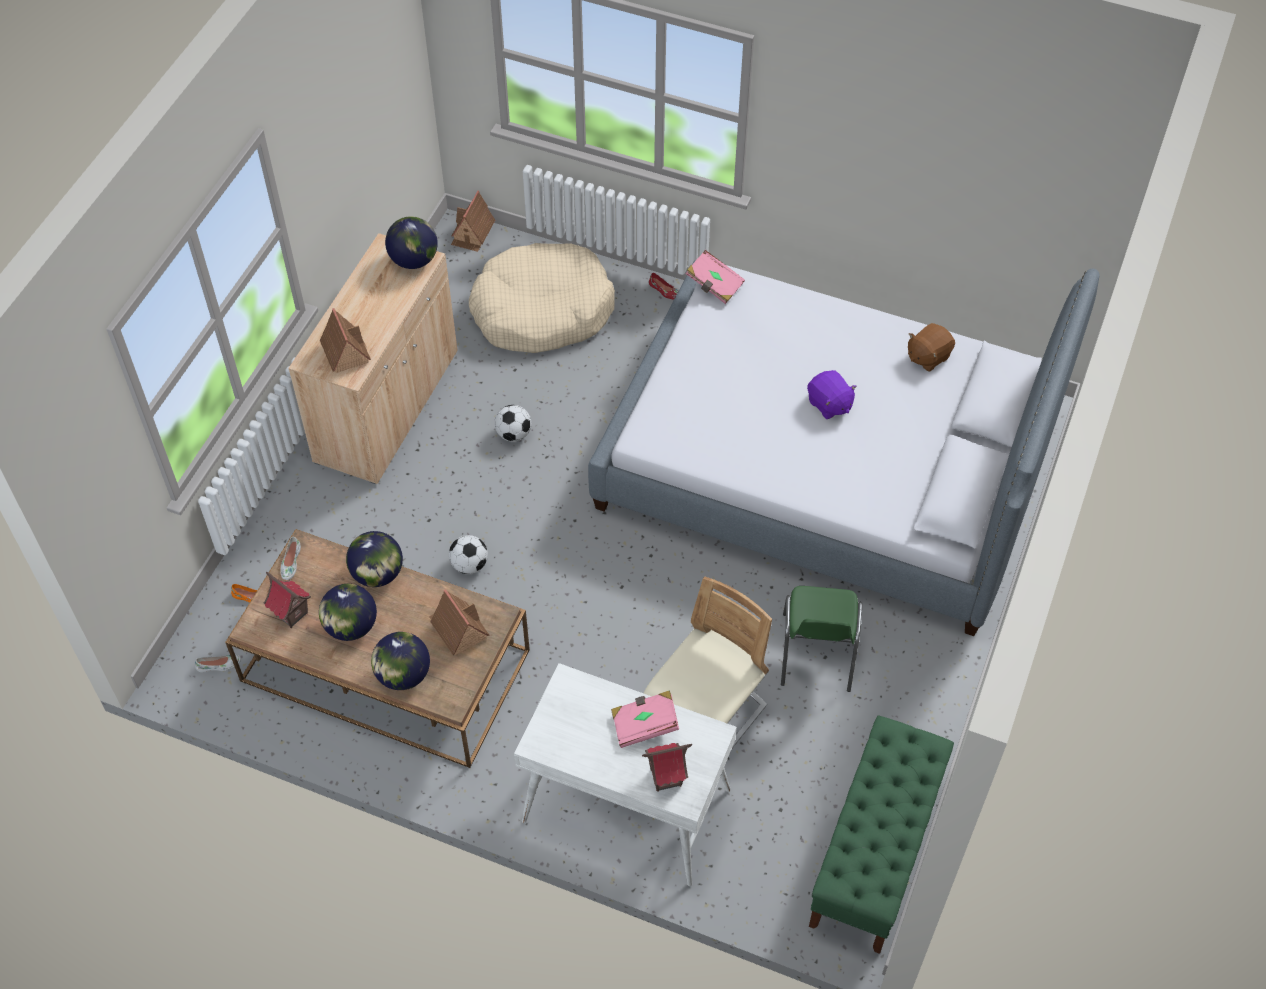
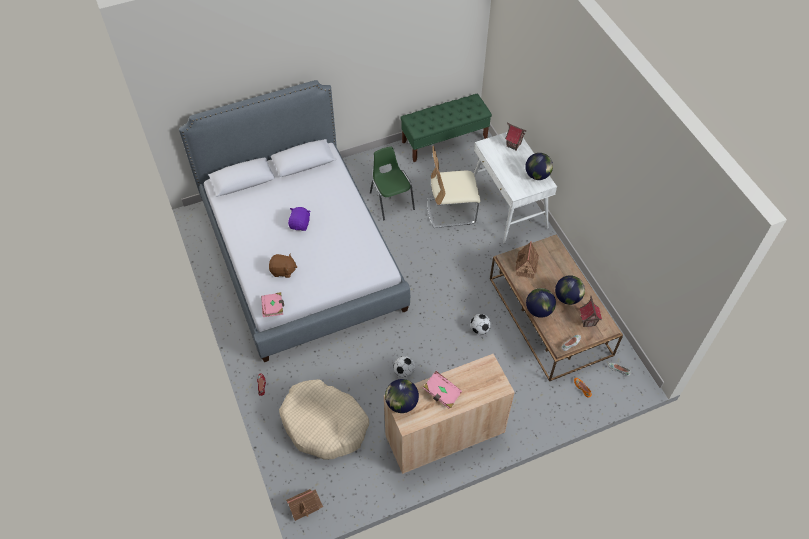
camera: 135 degrees left, 0 degrees up
(344, 351) = (480, 379): toy house -> none
(403, 675) = (562, 265): globe -> globe (537, 175)
(644, 724) = (504, 163): pink book -> pink book (441, 393)
(816, 653) = (391, 200): green chair -> green chair turned 75 degrees counterclockwise
(927, 356) = (240, 212): brown plush toy -> brown plush toy (283, 271)

